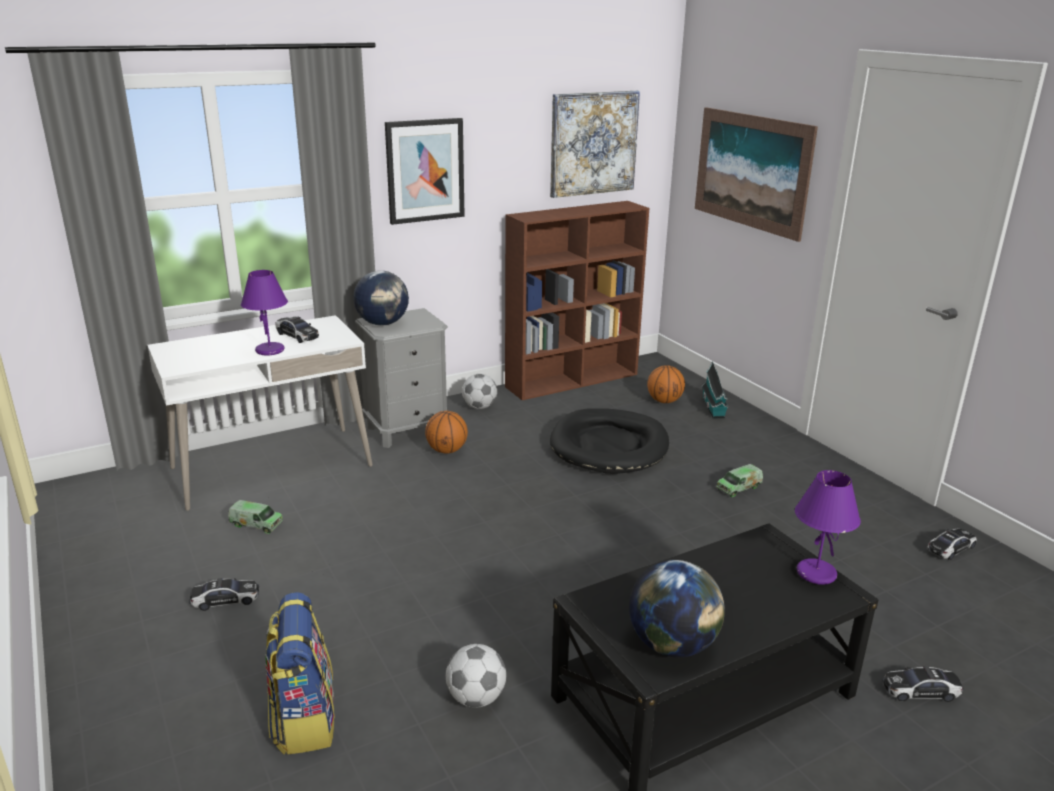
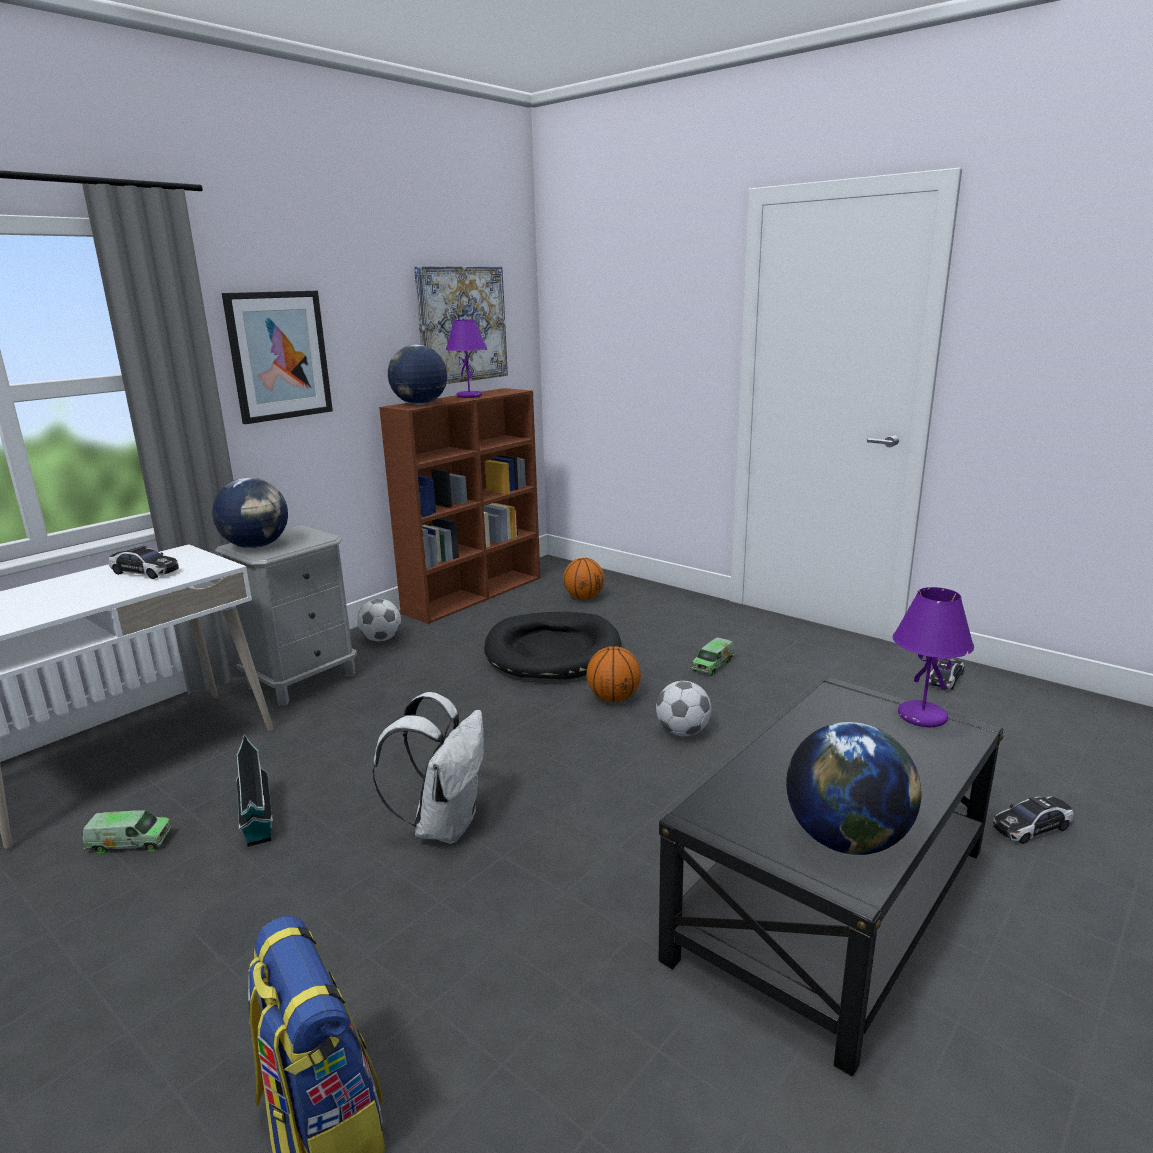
camera: 20 degrees left, 5 degrees down
(225, 600) = (116, 967): toy car -> none
(270, 350) = (112, 593): purple table lamp -> purple table lamp (470, 396)
(447, 450) = (364, 693): basketball -> basketball (614, 698)
(456, 564) = (444, 824): none -> white backpack
(476, 698) = (563, 997): football -> football (683, 732)
(539, 215) = (419, 404): none -> globe
(713, 409) = (638, 596): toy house -> toy house (257, 821)
(751, 171) = (638, 338): picture -> none

